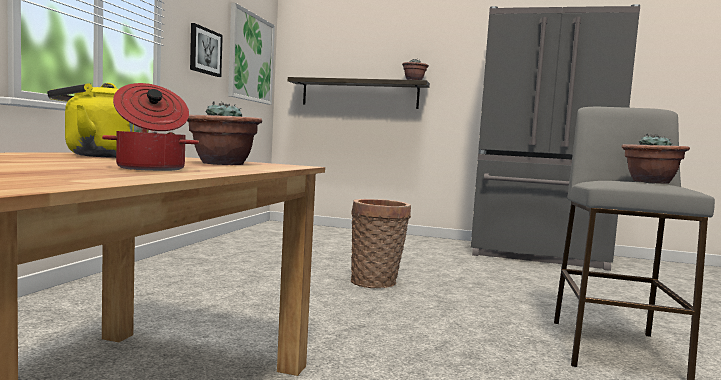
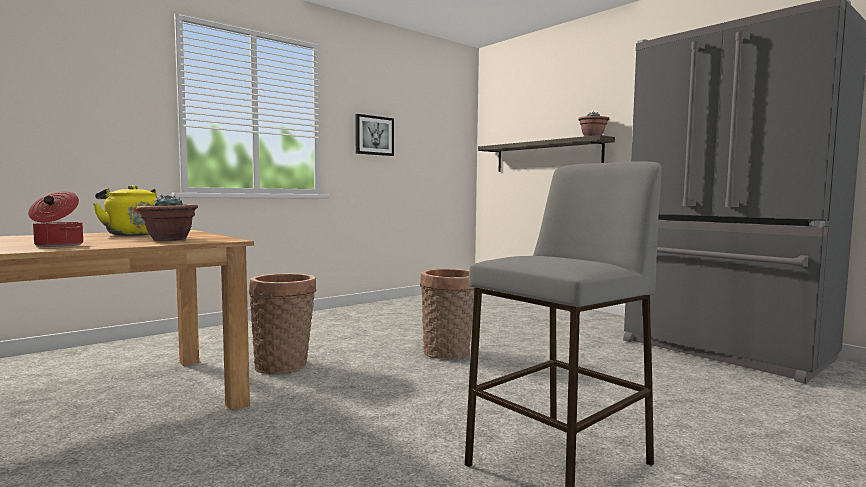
camera: 35 degrees right, 0 degrees up
(247, 318) = (284, 365): none -> basket
(251, 58) = (438, 133): picture -> none
(650, 182) = (566, 258): potted plant -> none

